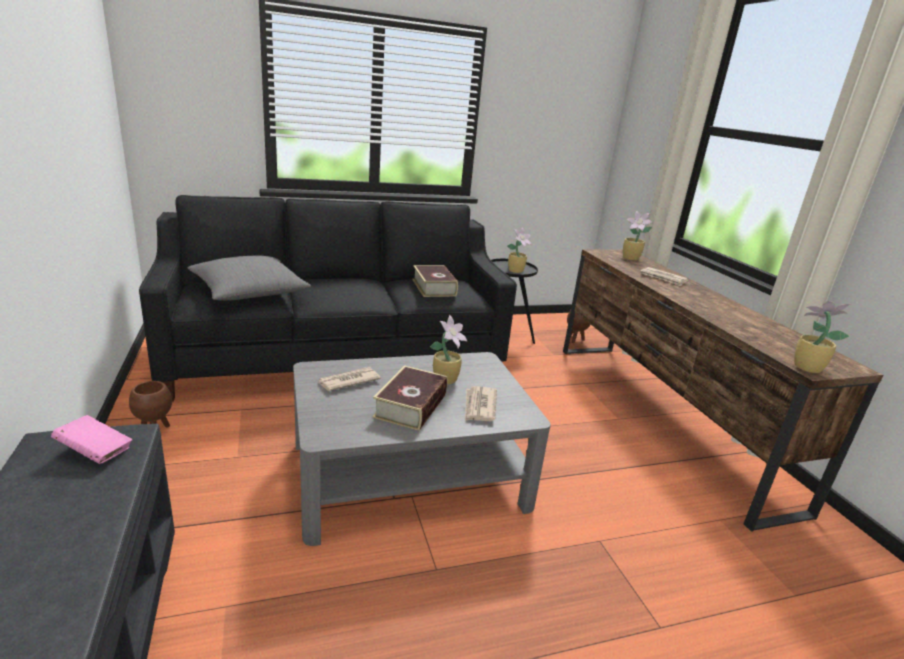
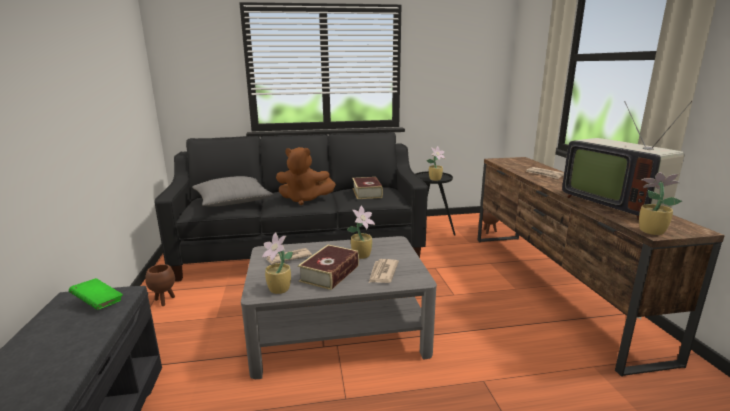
camera: 10 degrees right, 5 degrees down
(95, 452) = (98, 303): pink book -> green book
(351, 294) = (304, 200): none -> brown plush toy
(631, 258) = (523, 162): potted plant -> potted plant (279, 290)
(754, 327) = (613, 204): none -> television

